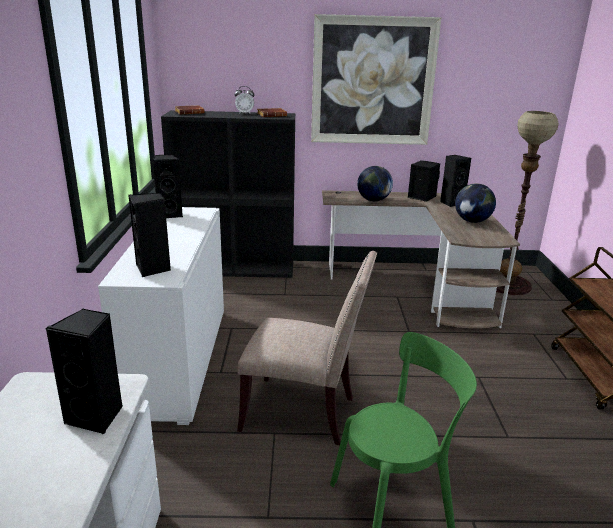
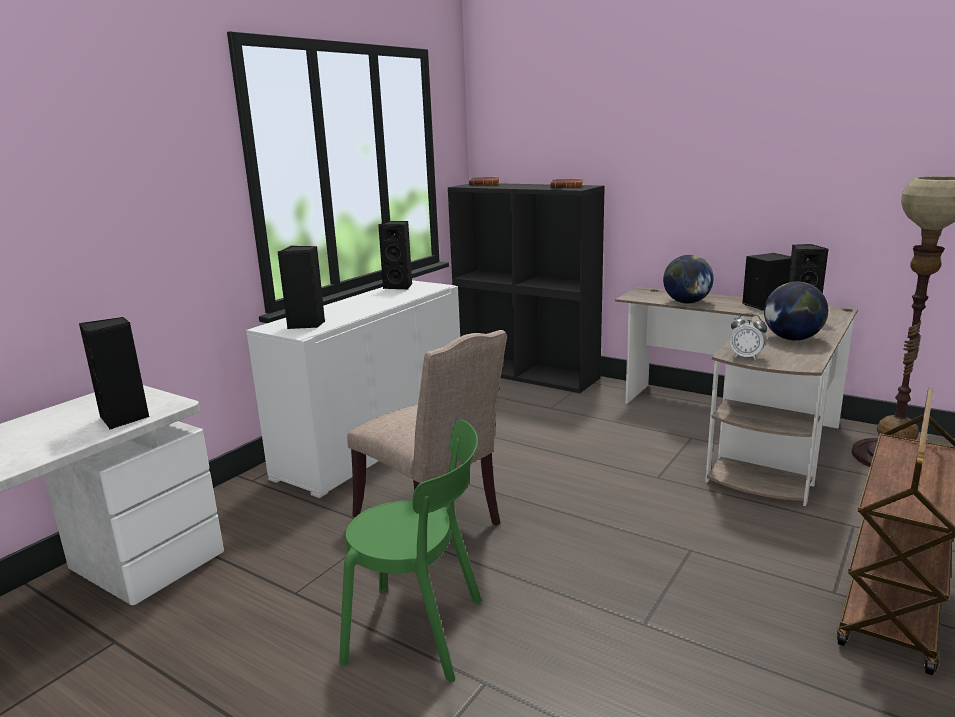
camera: 35 degrees right, 5 degrees down
(244, 113) = (542, 185): alarm clock -> alarm clock (746, 357)
(372, 81) = (705, 142): picture -> none

